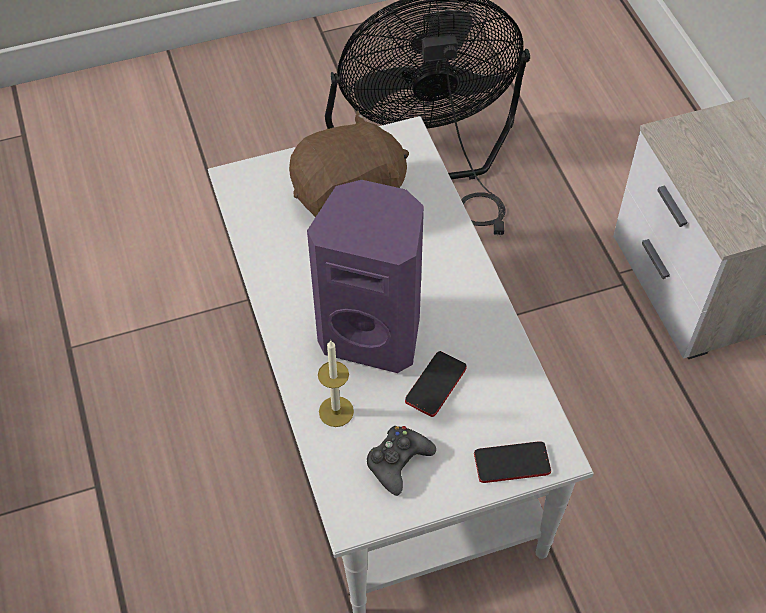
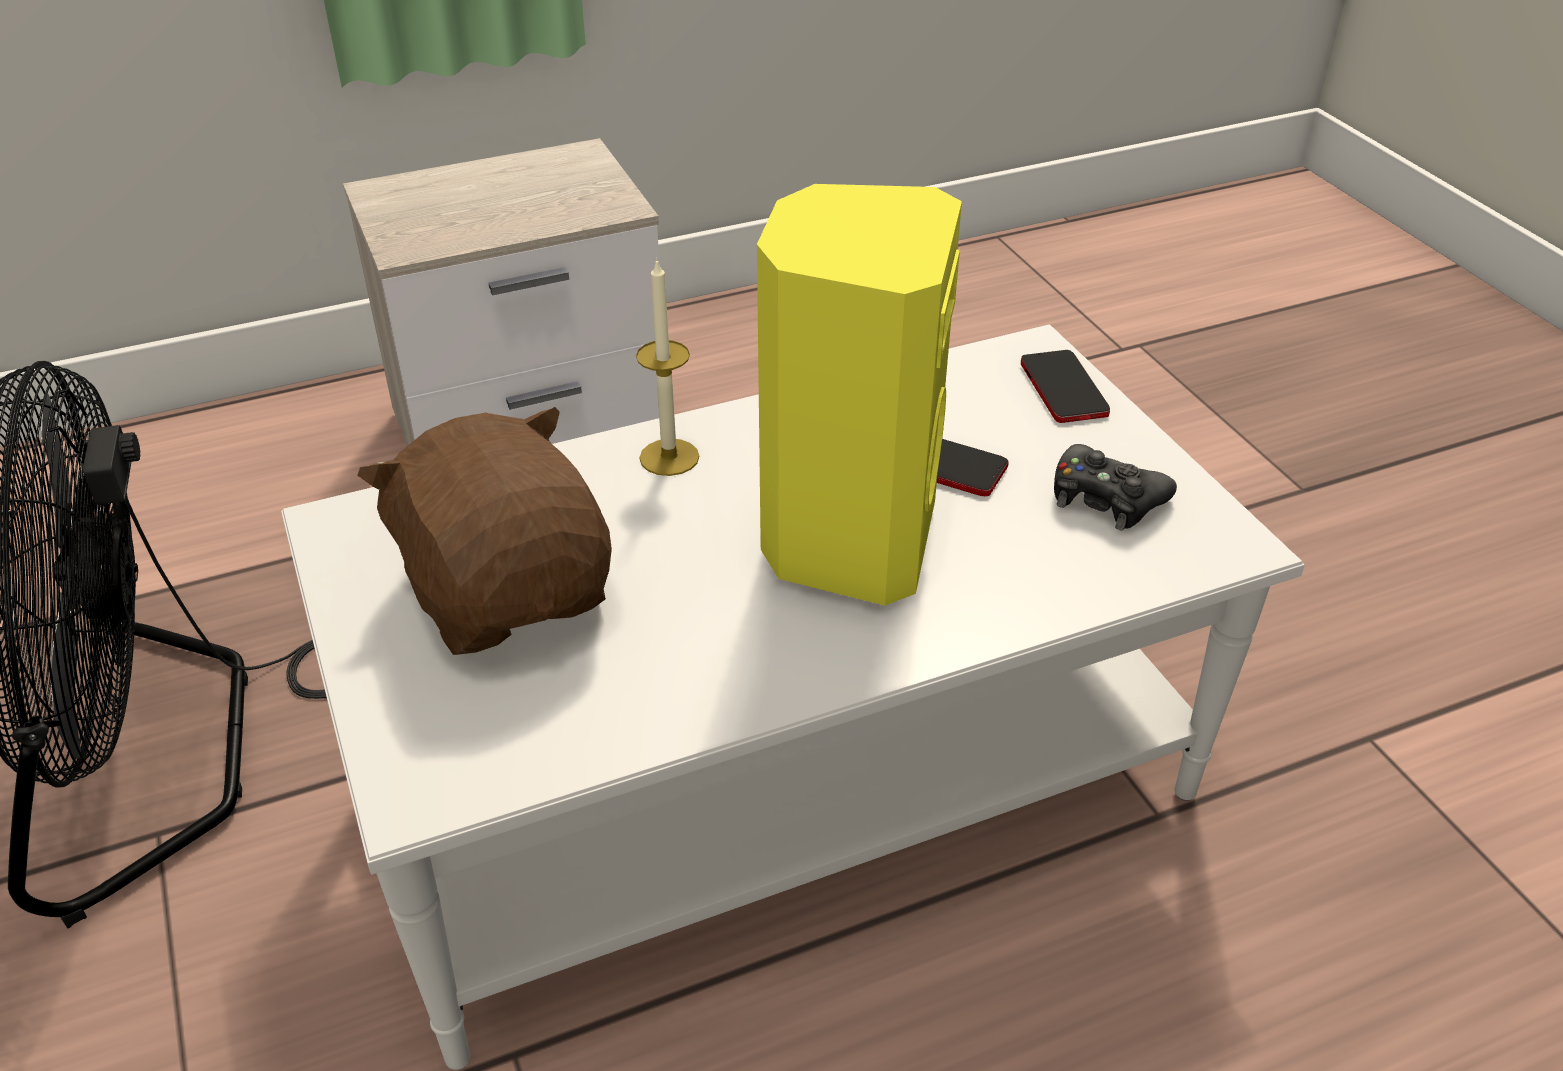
camera: 95 degrees left, 15 degrees down
(336, 411) = (1031, 576): candle -> candle (669, 457)
(373, 333) = (846, 541): purple speaker -> yellow speaker

